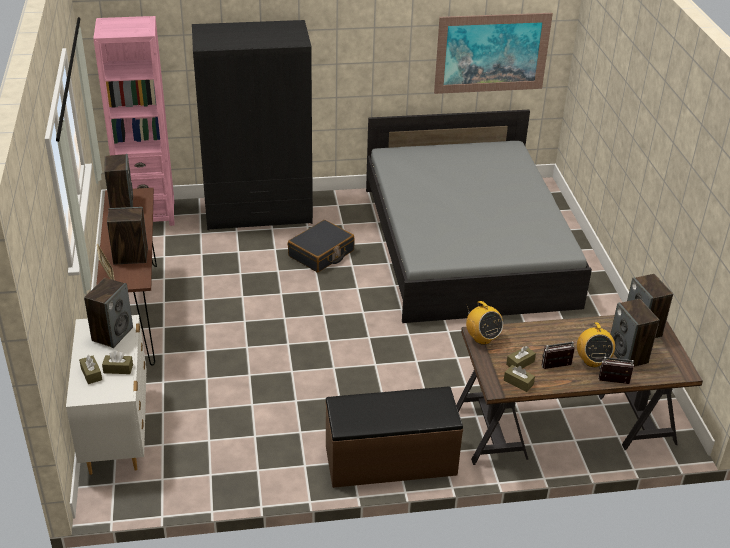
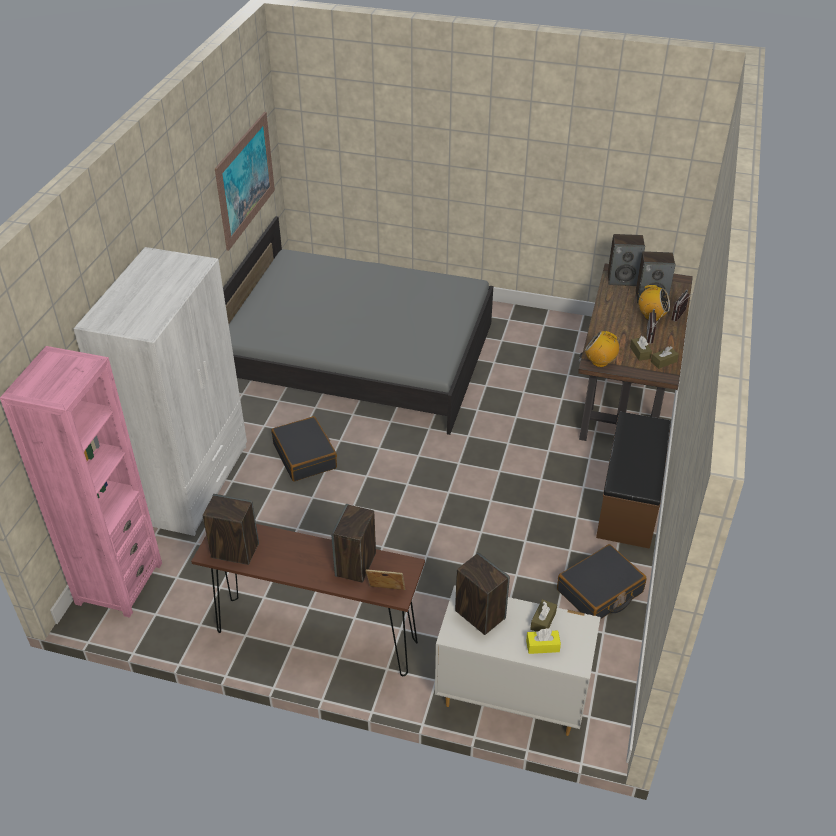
camera: 65 degrees left, 5 degrees up
(91, 374) = (542, 646): brown tissue box -> yellow tissue box
(258, 211) = (191, 483): black wardrobe -> white wardrobe
(258, 462) = (600, 592): none -> black suitcase
(482, 338) = (600, 362): radio -> radio turned 150 degrees counterclockwise

